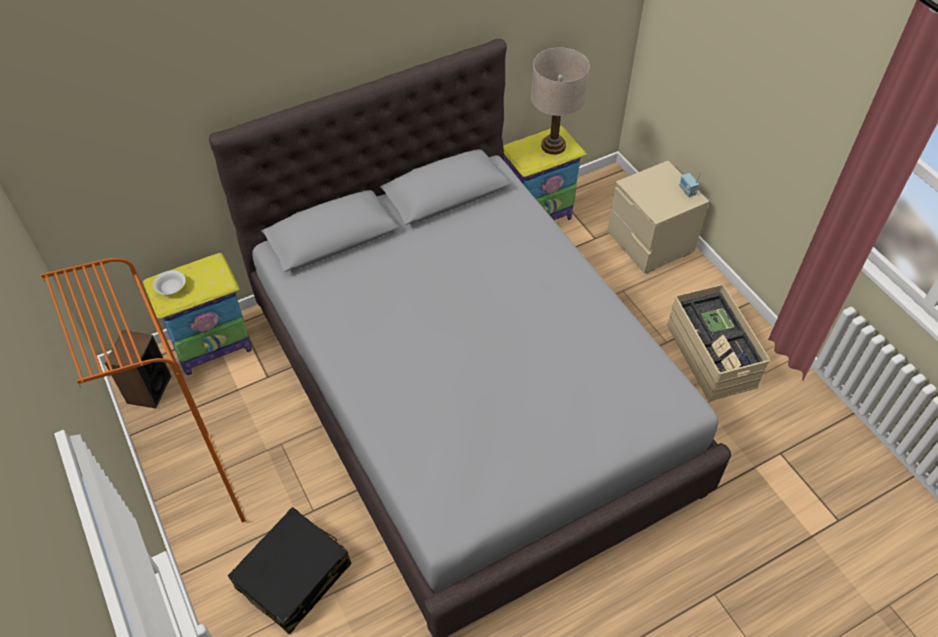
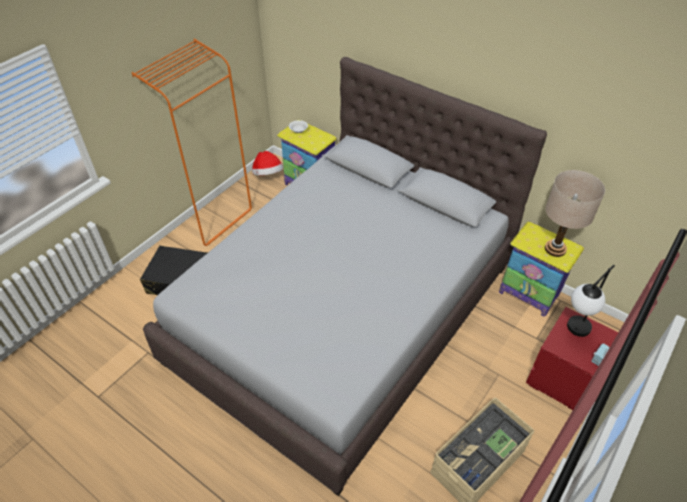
camera: 65 degrees right, 5 degrees down
(149, 389) = (268, 175): speaker -> hat
(650, 192) = (573, 332): none -> table lamp
(651, 242) = (564, 378): beige nightstand -> red nightstand

